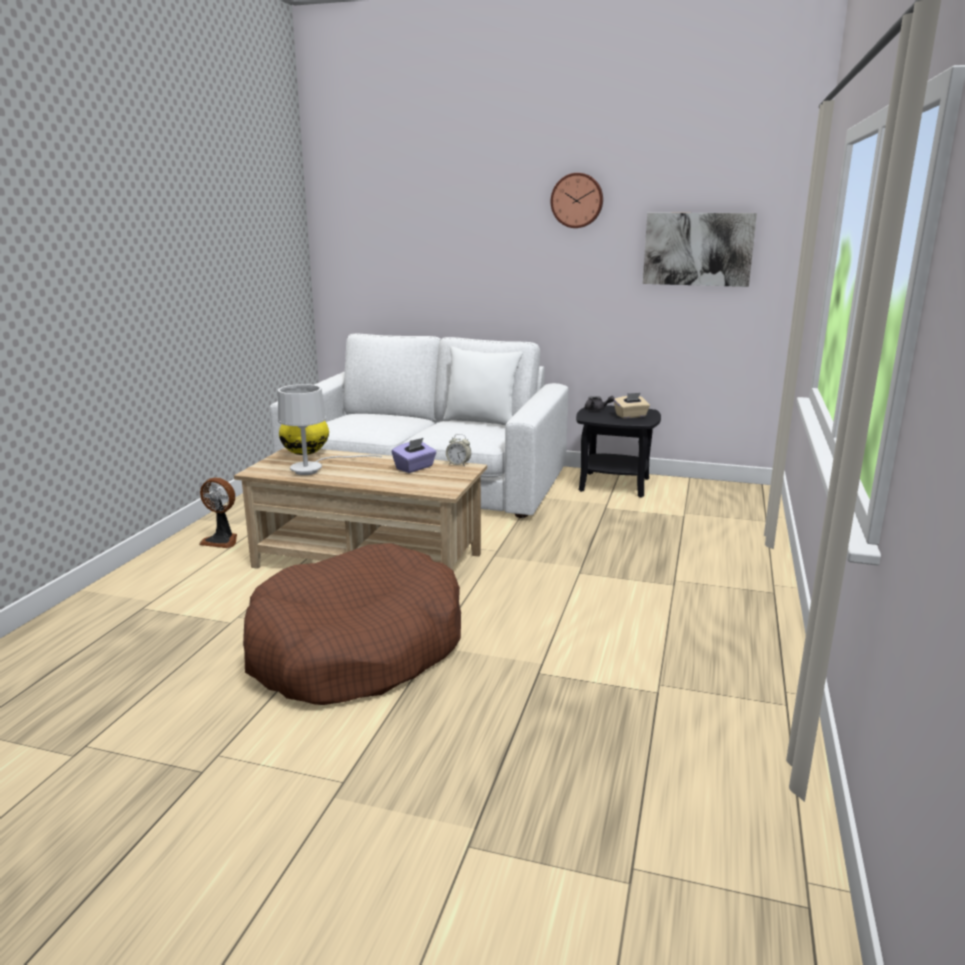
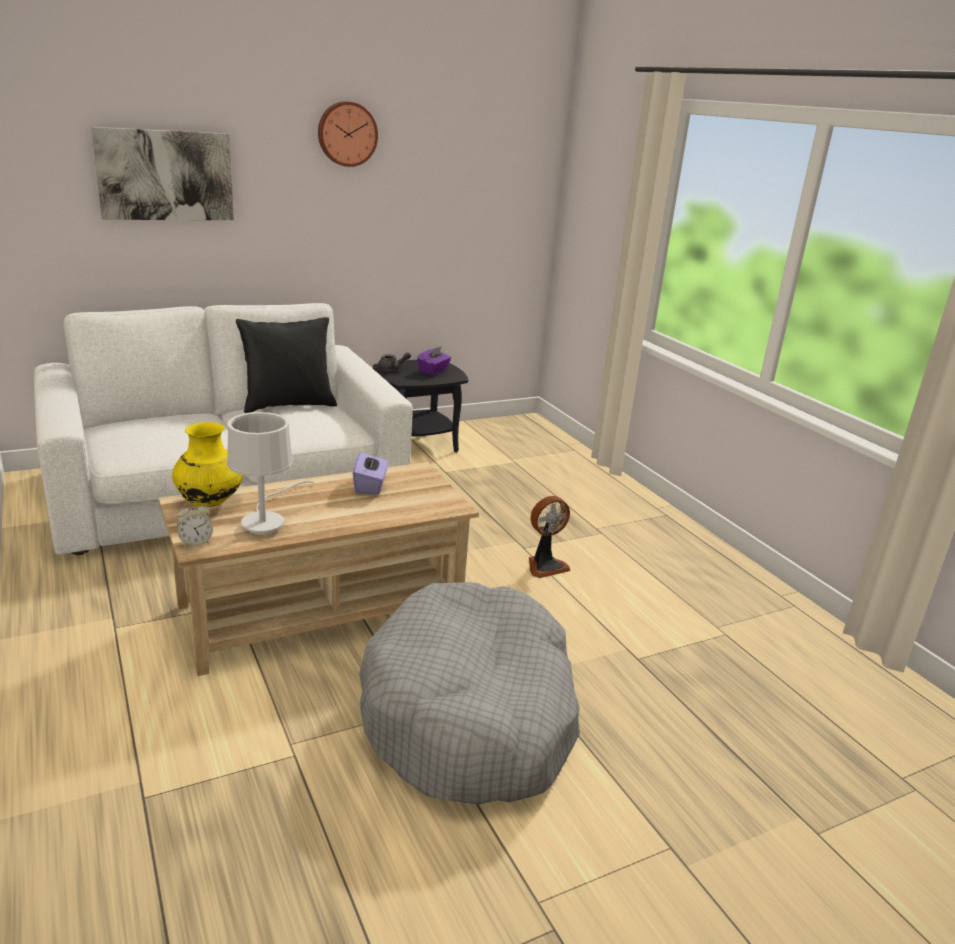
camera: 45 degrees left, 5 degrees up
(222, 540) = (92, 657): fan -> fan (545, 566)
(356, 648) = (471, 714): brown dog bed -> grey dog bed
(458, 464) = (403, 469): alarm clock -> alarm clock (196, 542)
(481, 421) = (288, 405): white pillow -> black pillow
(631, 416) = (434, 371): beige tissue box -> purple tissue box
(698, 249) = (468, 191): picture -> picture (165, 175)

